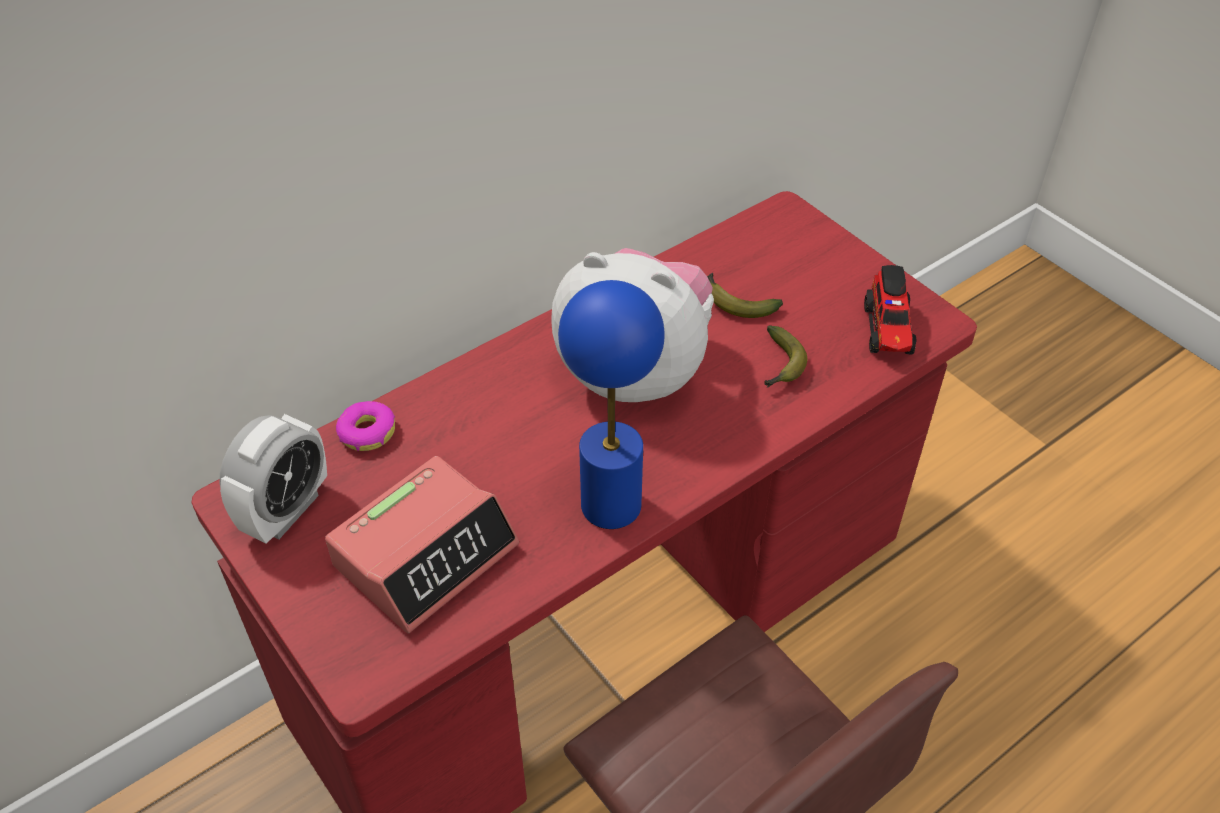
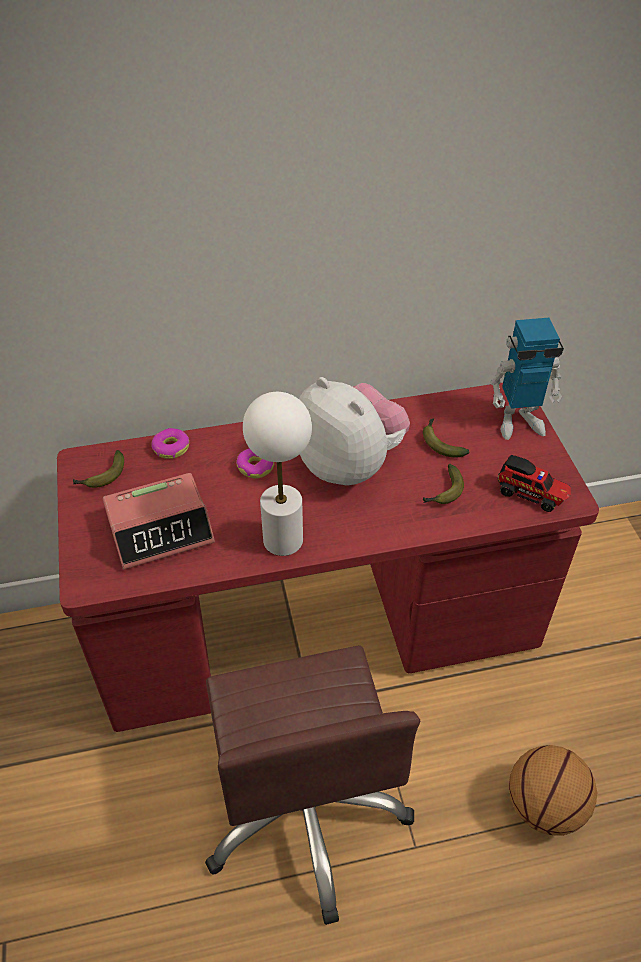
camera: 25 degrees right, 0 degrees up
(286, 511) = (102, 477): alarm clock -> banana
(509, 417) = (256, 467): none -> donut
(610, 504) = (283, 539): blue table lamp -> white table lamp
(814, 244) = (518, 421): none -> toy robot
(888, 332) = (531, 494): toy truck -> toy truck turned 90 degrees counterclockwise
(1003, 735) = (544, 807): none -> basketball

